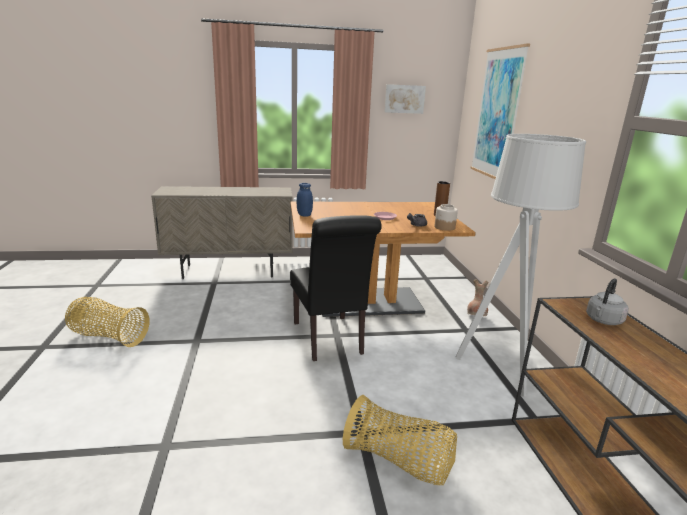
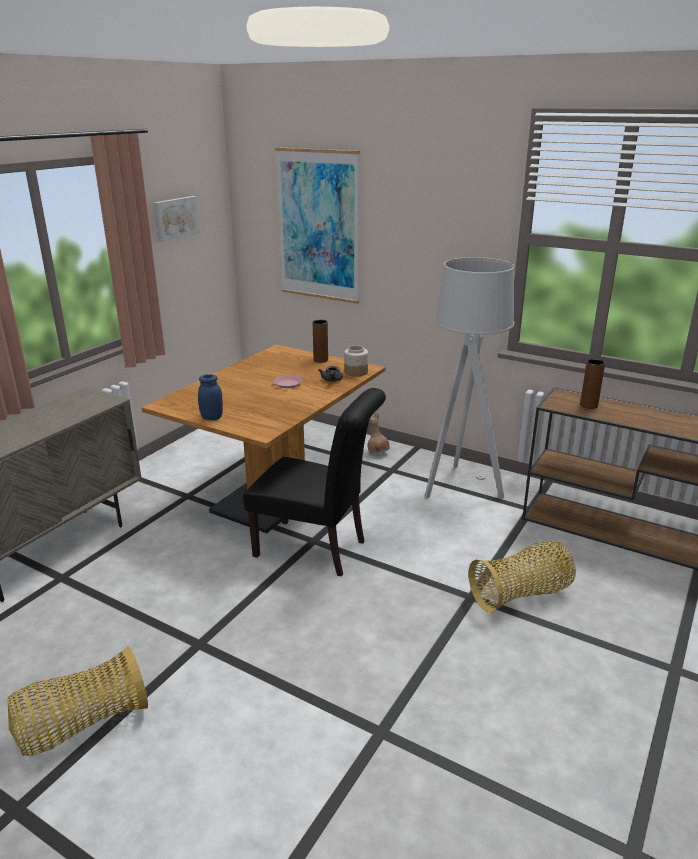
camera: 50 degrees left, 5 degrees up
(603, 321) = (588, 405): grey kettle -> brown vase

